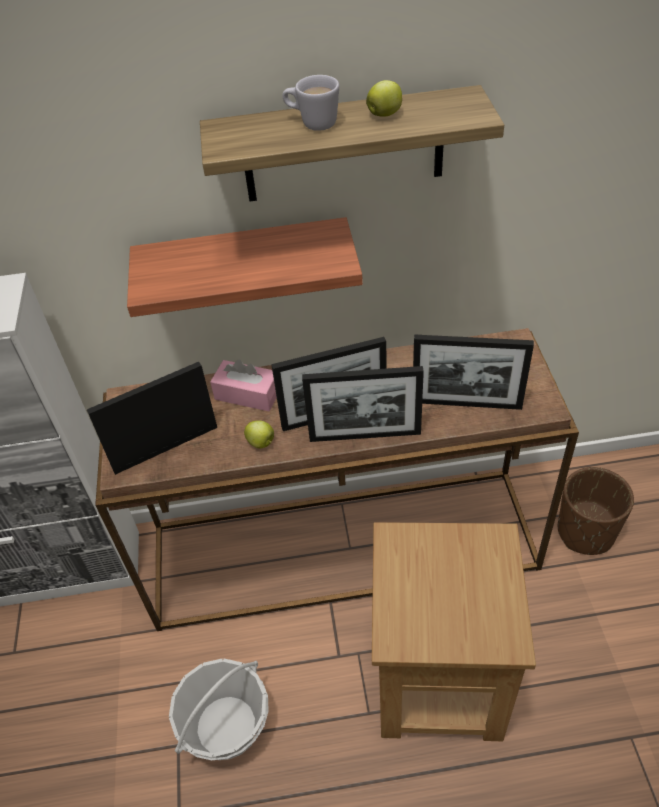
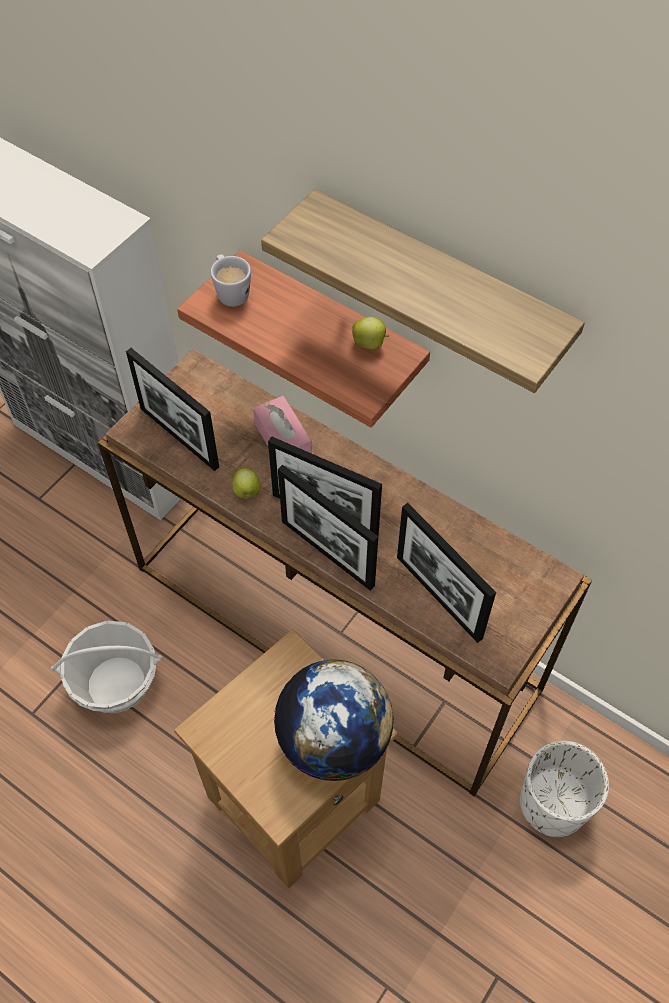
camera: 40 degrees right, 10 degrees up
(166, 448) = (179, 437): picture frame -> picture frame turned 150 degrees counterclockwise
(312, 123) = (389, 259): white mug -> white mug (231, 292)
(385, 114) = (456, 294): apple -> apple (370, 344)
(486, 564) = (334, 740): none -> globe
(586, 532) = (553, 804): brown planter -> white planter

